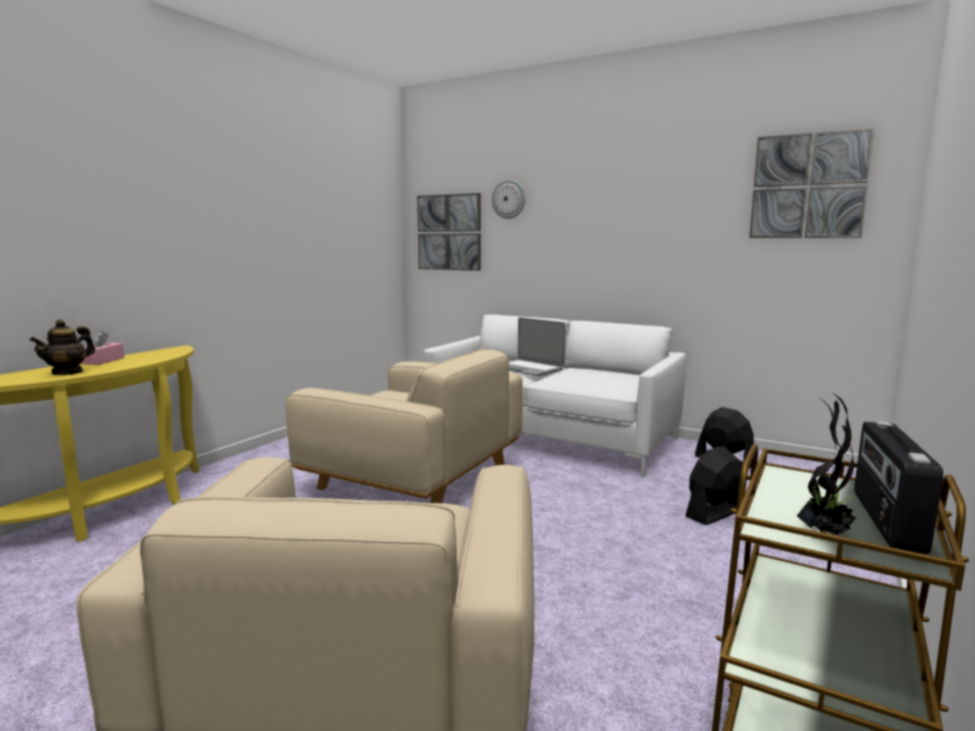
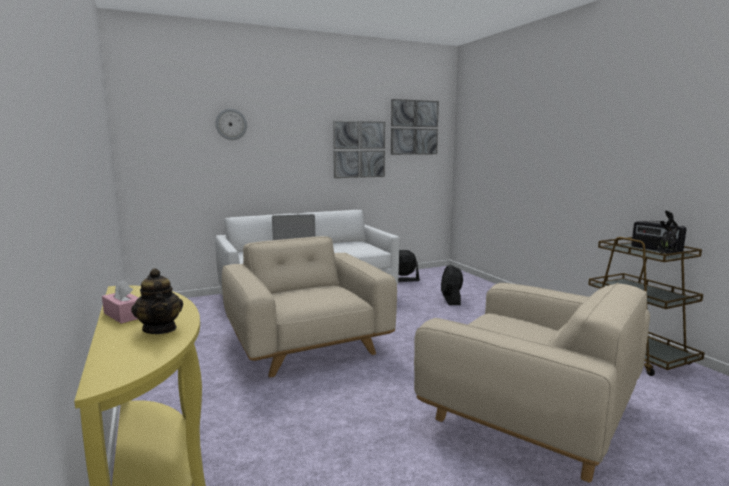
camera: 55 degrees left, 0 degrees up
(414, 478) = (307, 344): beige armchair -> beige armchair turned 90 degrees counterclockwise
(449, 232) = (171, 150): picture -> picture (359, 149)

